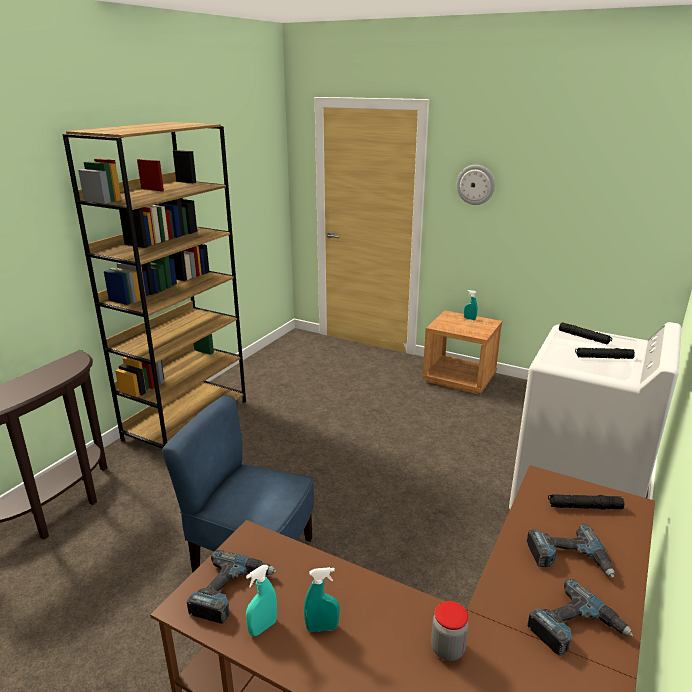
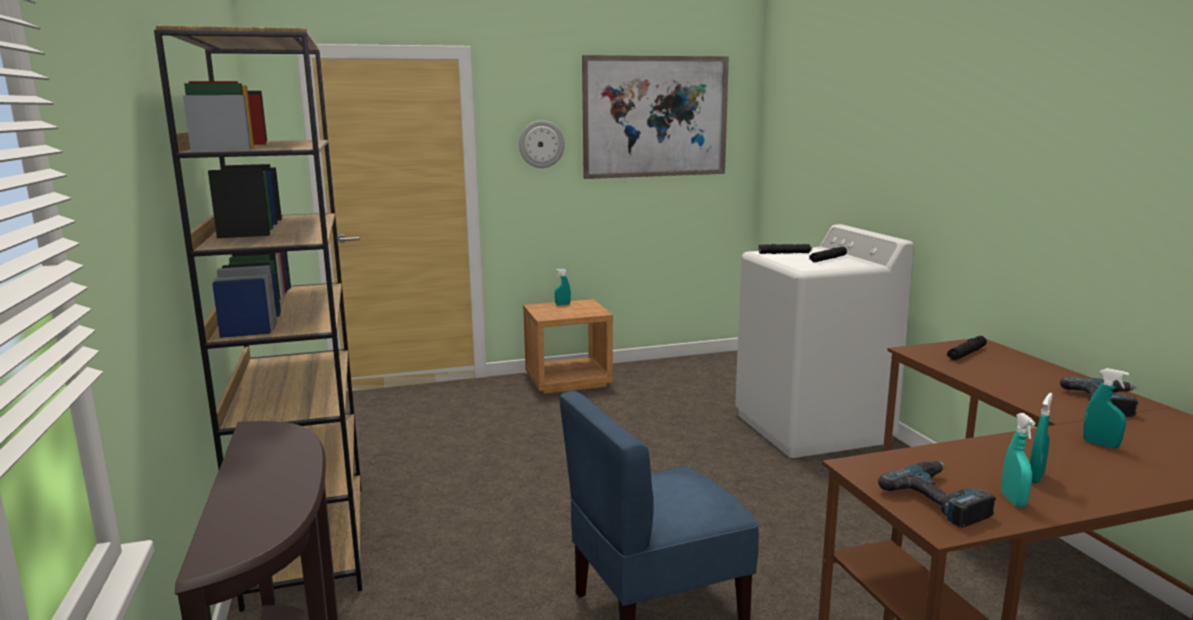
camera: 45 degrees left, 10 degrees down
(447, 649) = (1100, 444): jar -> turquoise spray bottle
(568, 558) = (1024, 378): power drill -> none
(588, 170) = (656, 117): none -> picture

